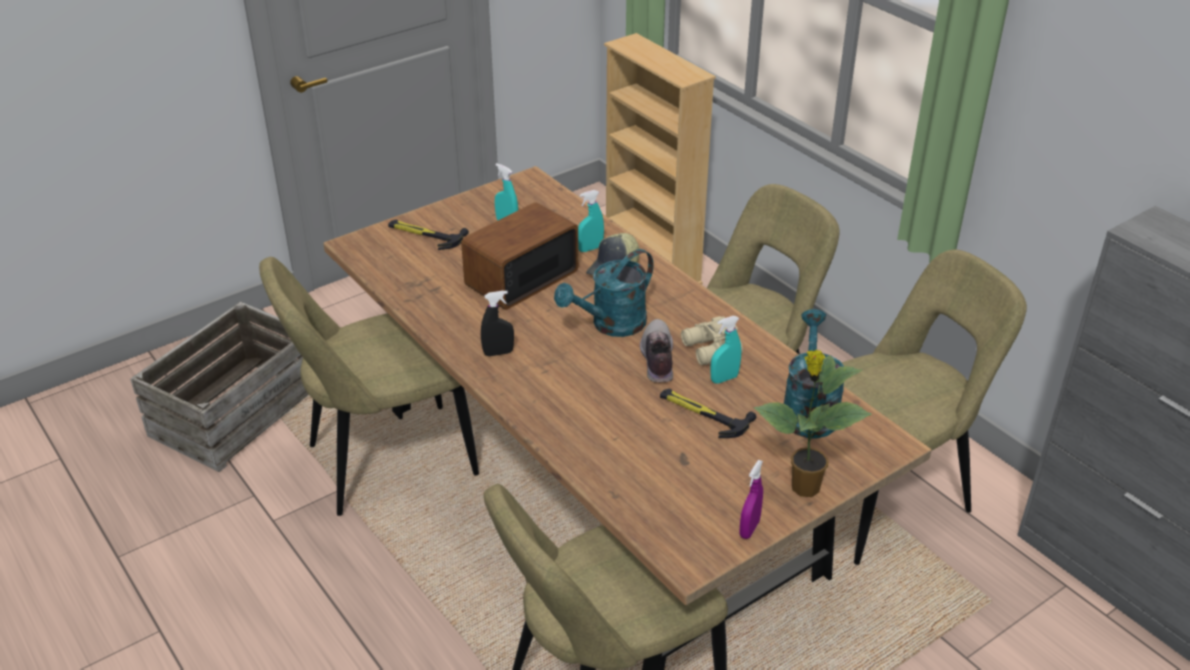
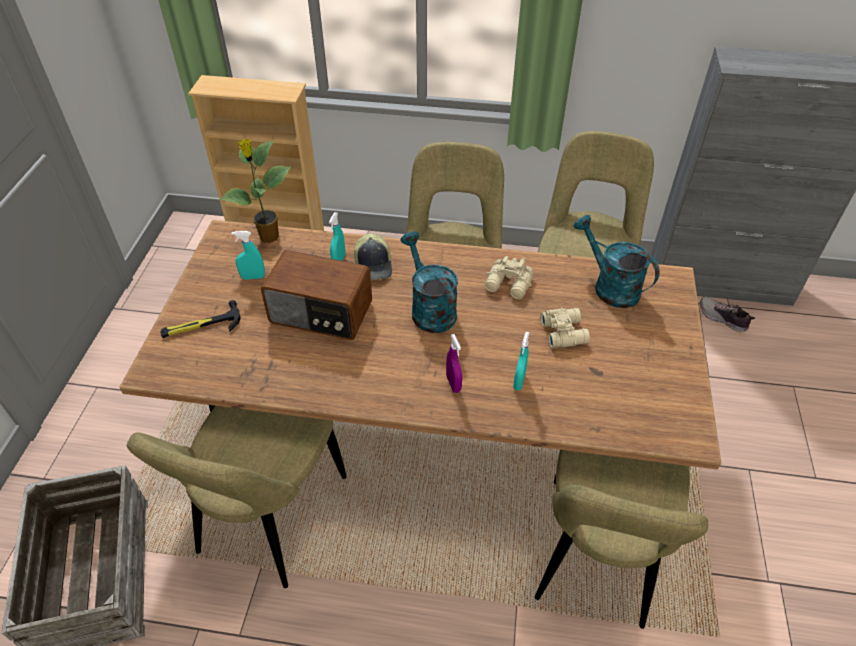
camera: 45 degrees left, 10 degrees up
(498, 353) = (386, 382): black spray bottle -> none
(520, 277) = (321, 313): radio -> radio turned 75 degrees counterclockwise
(611, 325) = (429, 309): turquoise watering can -> turquoise watering can turned 150 degrees clockwise
(657, 359) = (489, 313): shoe -> shoe (722, 319)
(703, 414) = (564, 332): hammer -> beige binoculars
(724, 379) = (542, 299): turquoise spray bottle -> turquoise spray bottle (519, 381)
(749, 529) = (689, 389): purple spray bottle -> purple spray bottle (453, 384)
(803, 488) = (675, 340): potted plant -> potted plant (268, 237)

